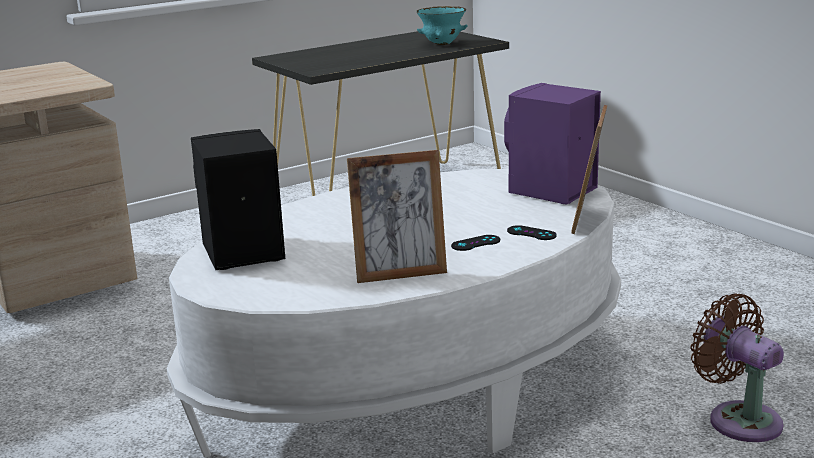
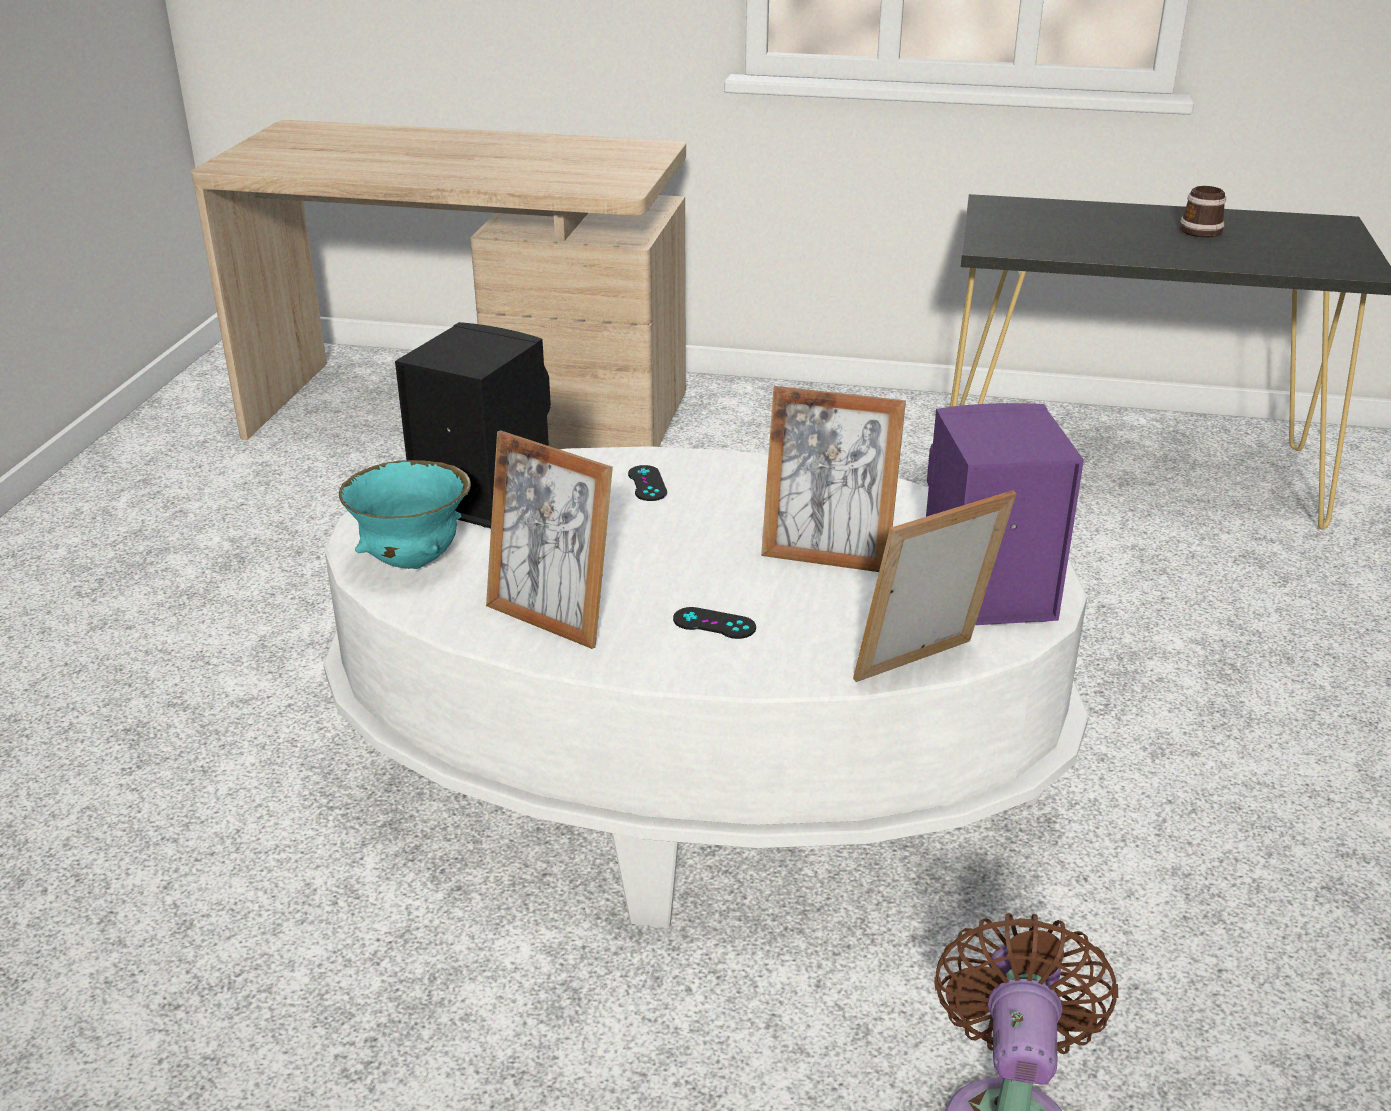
camera: 45 degrees right, 10 degrees up
(390, 45) = (1198, 229): none -> mug
(442, 44) = (1279, 253): turquoise bowl -> turquoise bowl (413, 562)
(464, 205) = (827, 555): none -> picture frame
(531, 233) = (808, 648): black game controller -> black game controller (647, 483)

